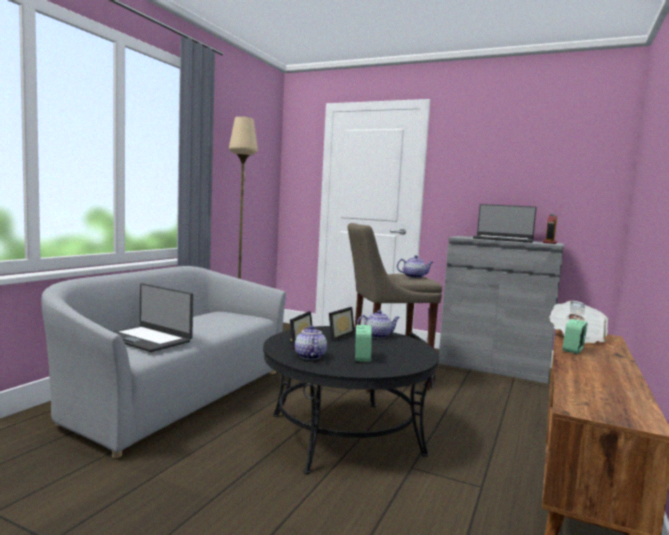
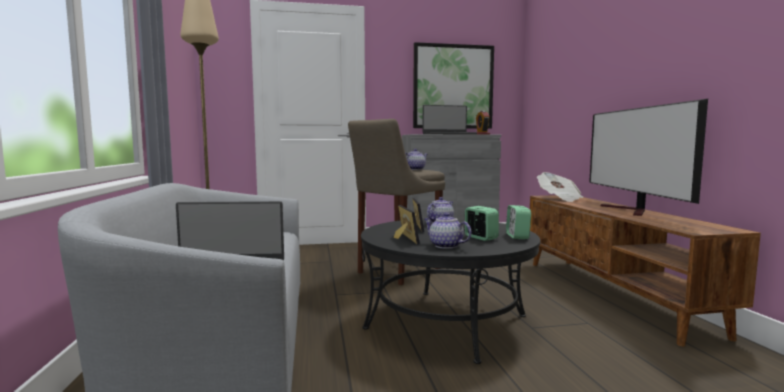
camera: 35 degrees left, 0 degrees up
(527, 183) = (453, 87): none -> picture
(573, 350) = (582, 205): alarm clock -> alarm clock (517, 236)
(609, 371) = (632, 211): none -> television

